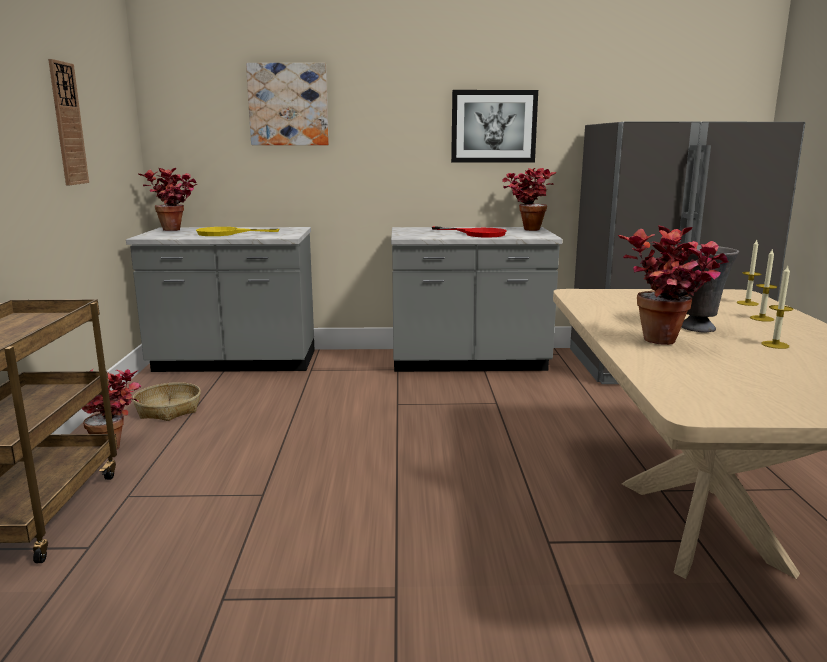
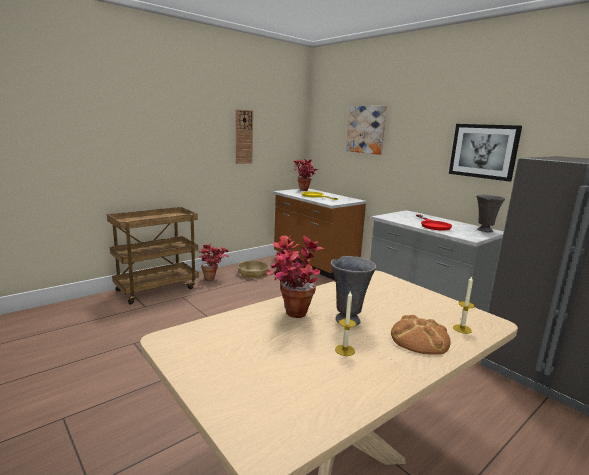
camera: 50 degrees right, 0 degrees up
(234, 363) = (313, 264): grey counter -> brown counter
(526, 229) = (484, 230): potted plant -> grey vase
(761, 318) = (419, 339): candle -> bread

